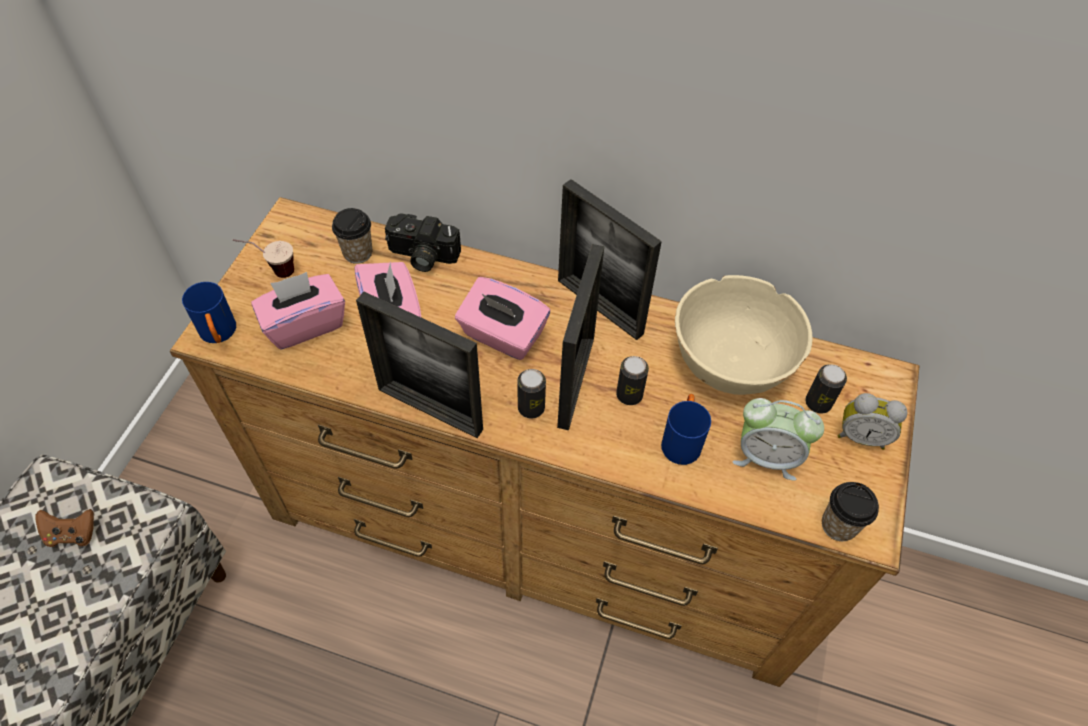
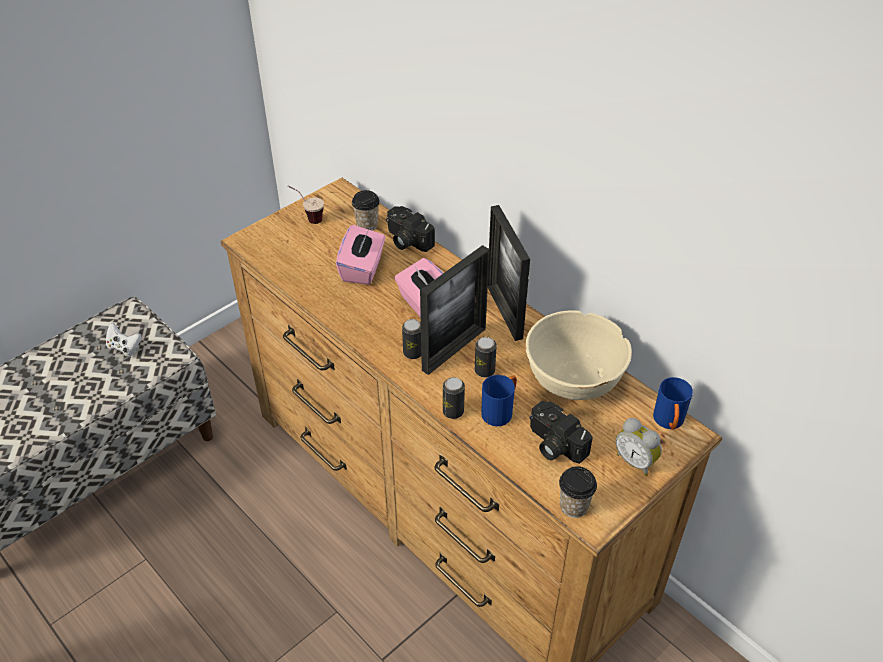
camera: 30 degrees right, 10 degrees down
(72, 534) = (124, 347): brown game controller -> white game controller
(219, 335) = (253, 242): blue mug -> blue mug (669, 423)
(305, 324) = (306, 254): pink tissue box -> none
(430, 409) = (348, 329): picture frame -> none
(766, 456) = (553, 444): alarm clock -> camera
(818, 403) = (619, 428): can -> can (453, 411)

